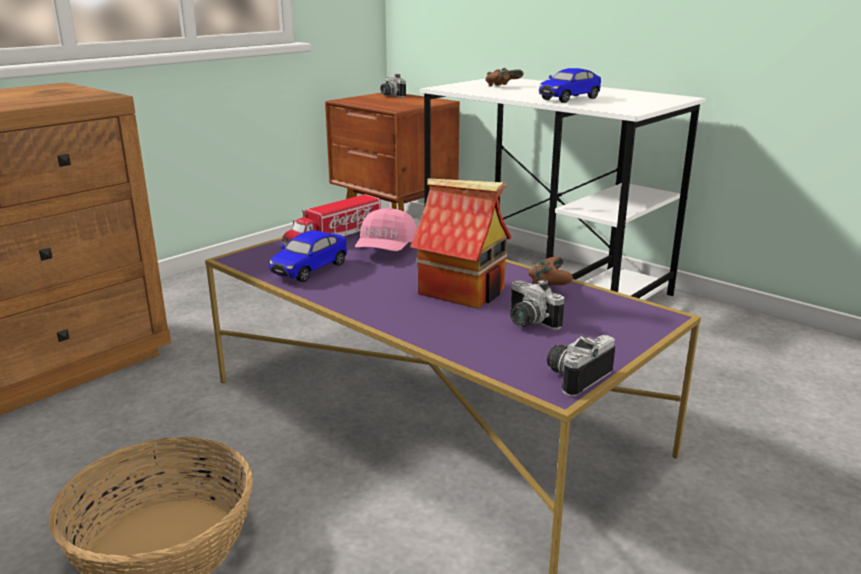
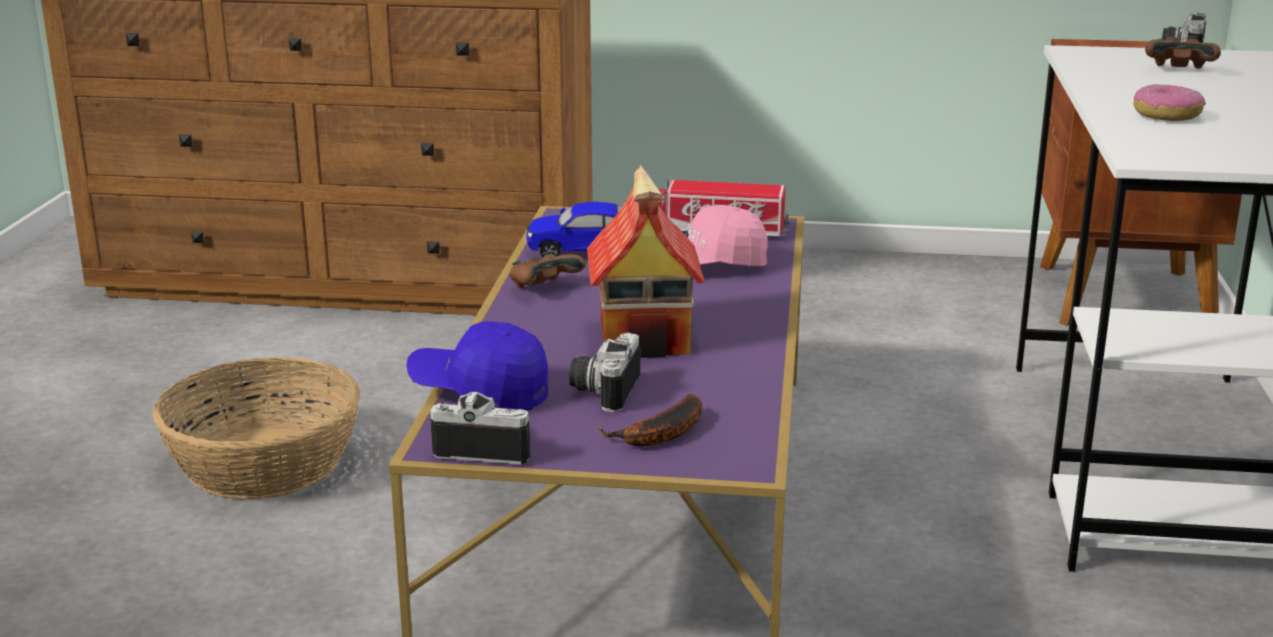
camera: 55 degrees right, 0 degrees up
(484, 356) = (480, 391): none -> blue cap
(548, 286) = (738, 375): brown game controller -> brown game controller (544, 288)
(569, 99) = (1167, 115): toy car -> donut
(605, 325) = (661, 435): none -> banana

